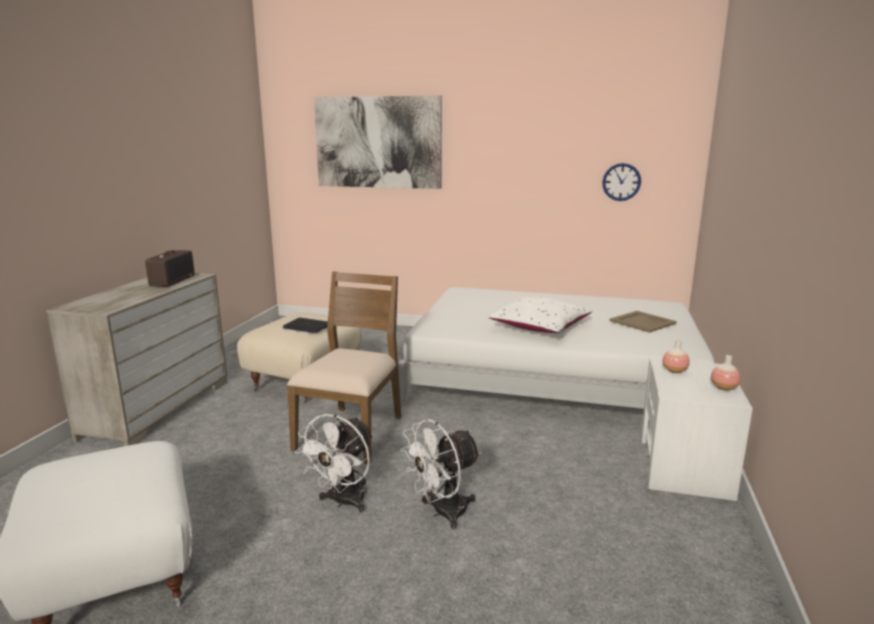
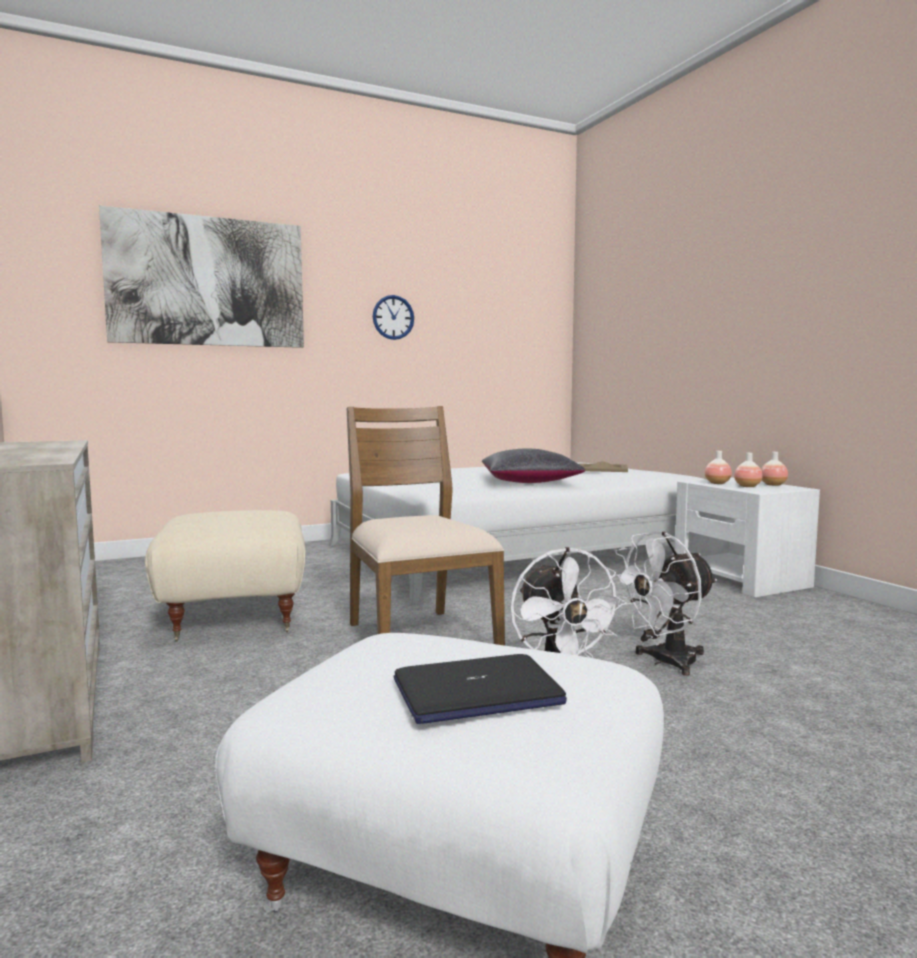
camera: 40 degrees left, 10 degrees down
(172, 280) = (32, 445): radio -> none
(306, 327) = (252, 517): laptop -> laptop (476, 693)
(442, 513) = (665, 662): white fan -> white fan turned 45 degrees clockwise
(540, 327) = (529, 482): white pillow -> black pillow
(621, 182) = (503, 341): wall clock -> wall clock (393, 317)
(687, 383) = (747, 486): none -> vase

